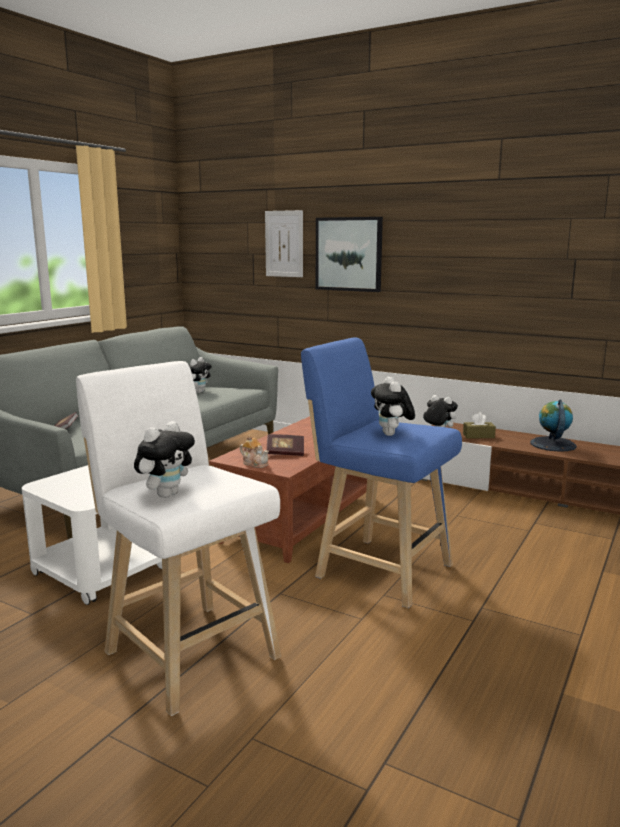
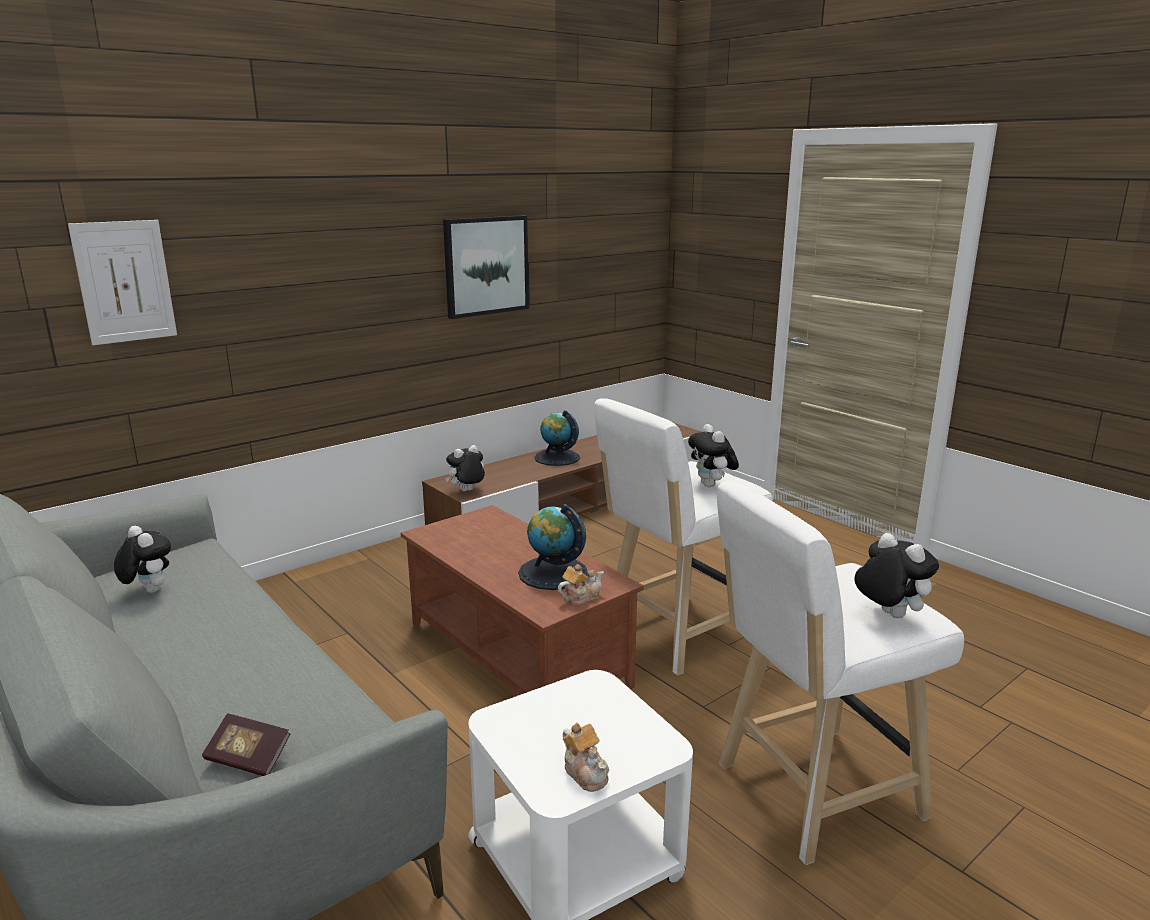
camera: 70 degrees left, 5 degrees up
(58, 488) = (586, 773): none -> teapot
(285, 453) = (552, 573): book -> globe
(349, 254) = (259, 286): picture -> picture (486, 266)
(378, 569) = (674, 635): blue stool -> white stool
(392, 435) = (711, 485): plush toy -> plush toy turned 60 degrees clockwise
(478, 436) = (500, 477): brown tissue box -> none

